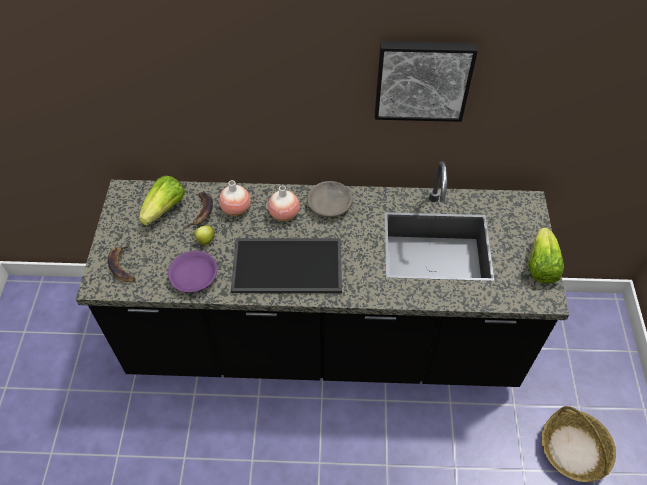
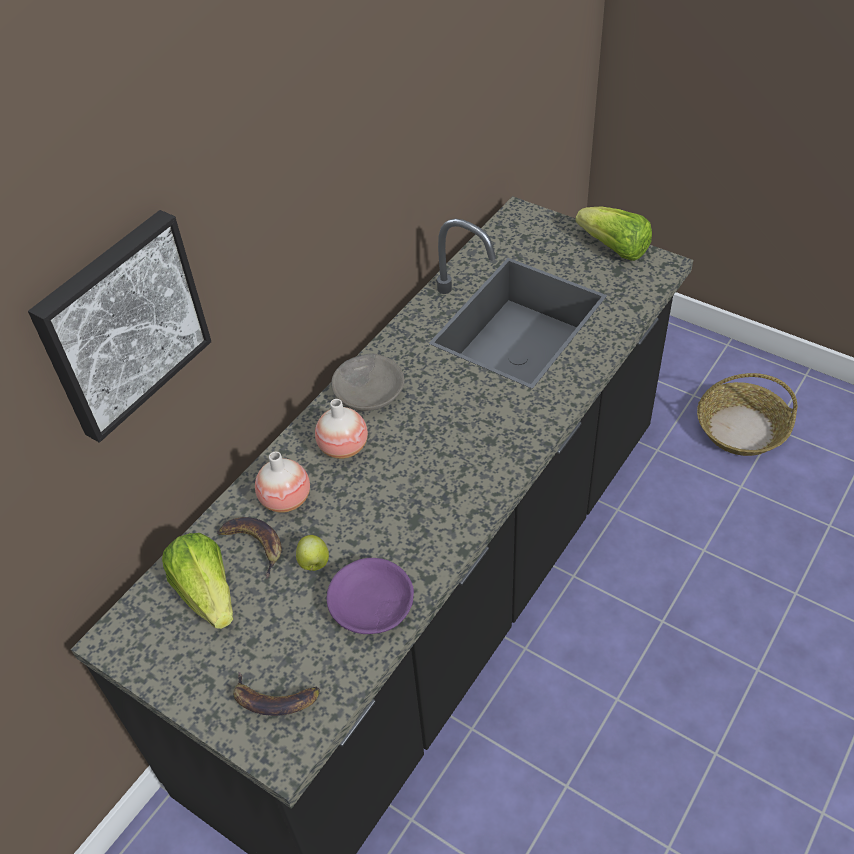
camera: 55 degrees left, 5 degrees down
(288, 264) = (435, 480): tray -> none
(422, 79) = (381, 125): picture -> picture (121, 324)

